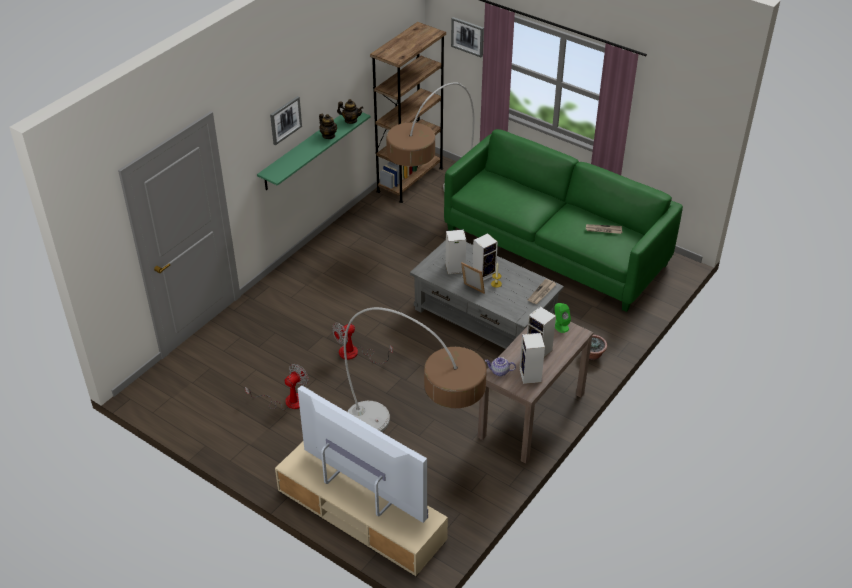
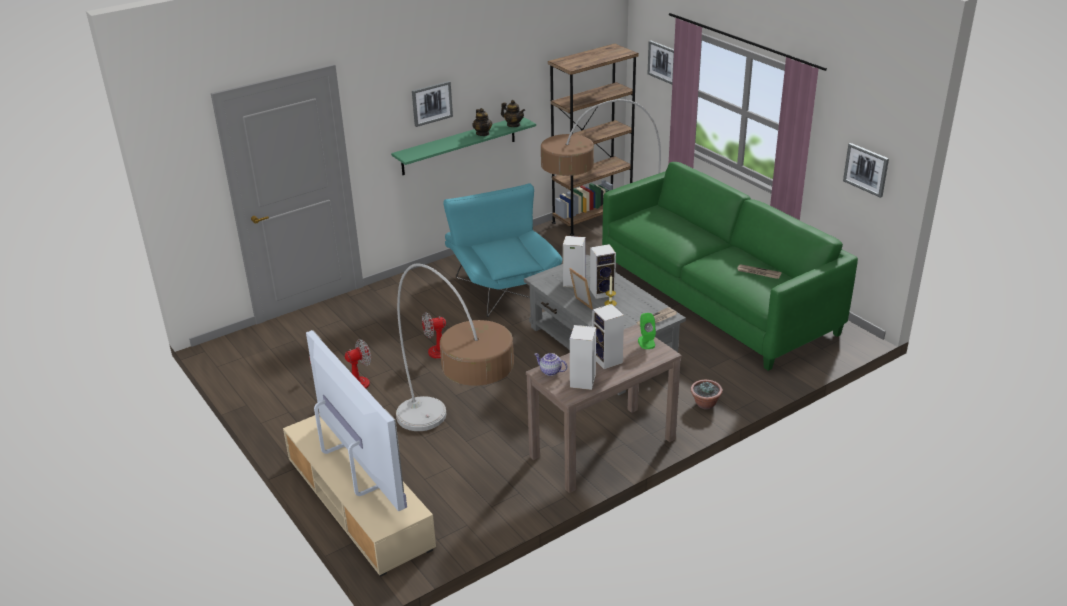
camera: 20 degrees right, 10 degrees down
(366, 270) = (501, 285): none -> turquoise armchair
(683, 132) = (866, 169): none -> picture

